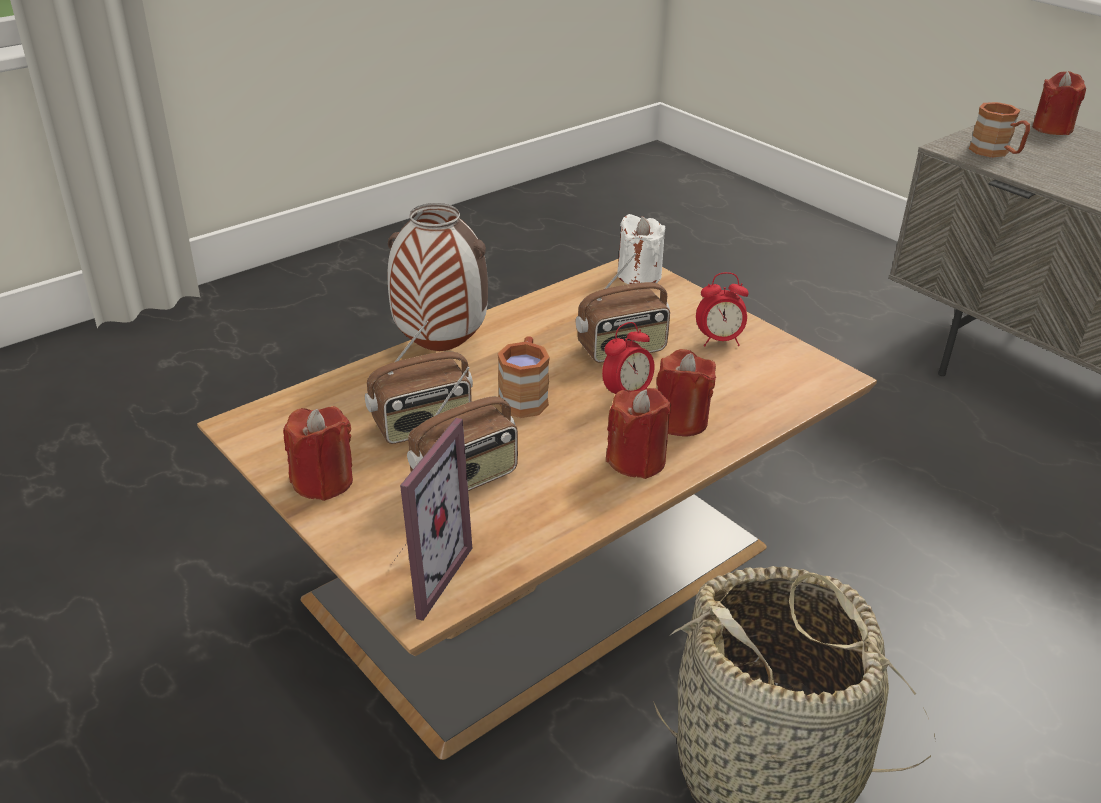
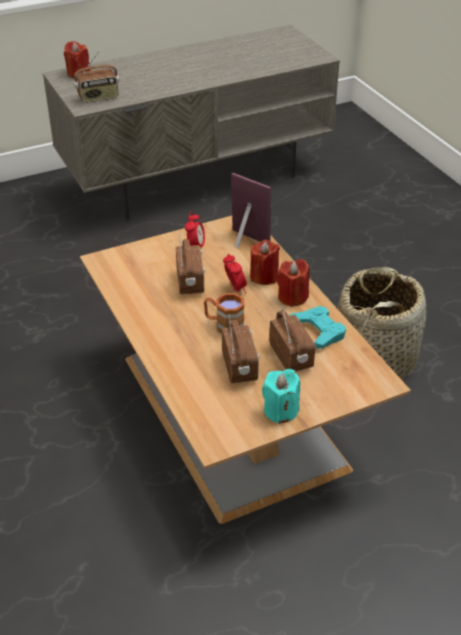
camera: 75 degrees left, 5 degrees up
(323, 481) = (280, 411): red candle -> turquoise candle
(420, 574) = (362, 381): picture frame -> picture frame (244, 242)
(439, 350) = (162, 352): vase -> none
(550, 503) = (319, 331): none -> turquoise game controller
(639, 276) = (111, 260): white candle -> none
(995, 153) = (98, 98): brown mug -> radio

